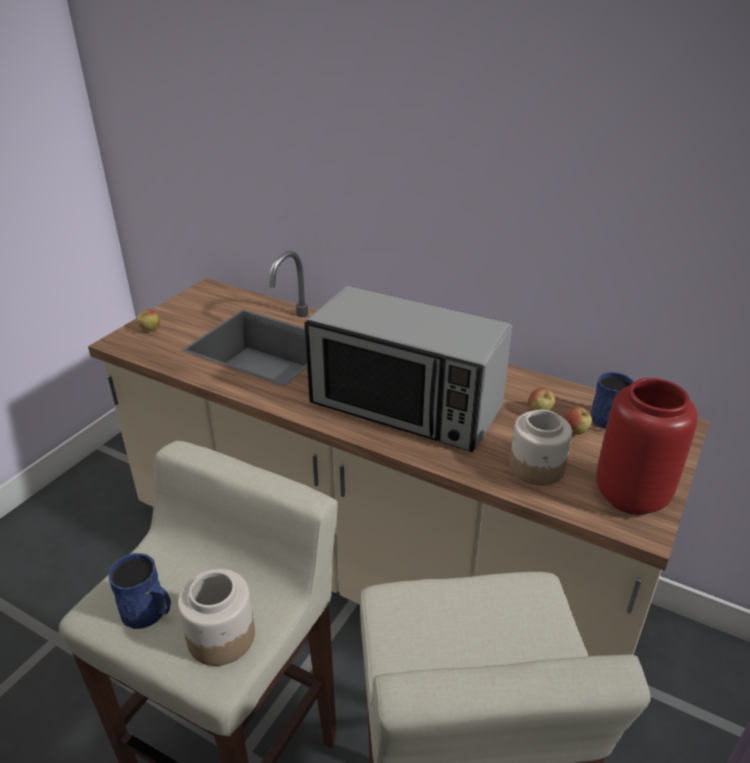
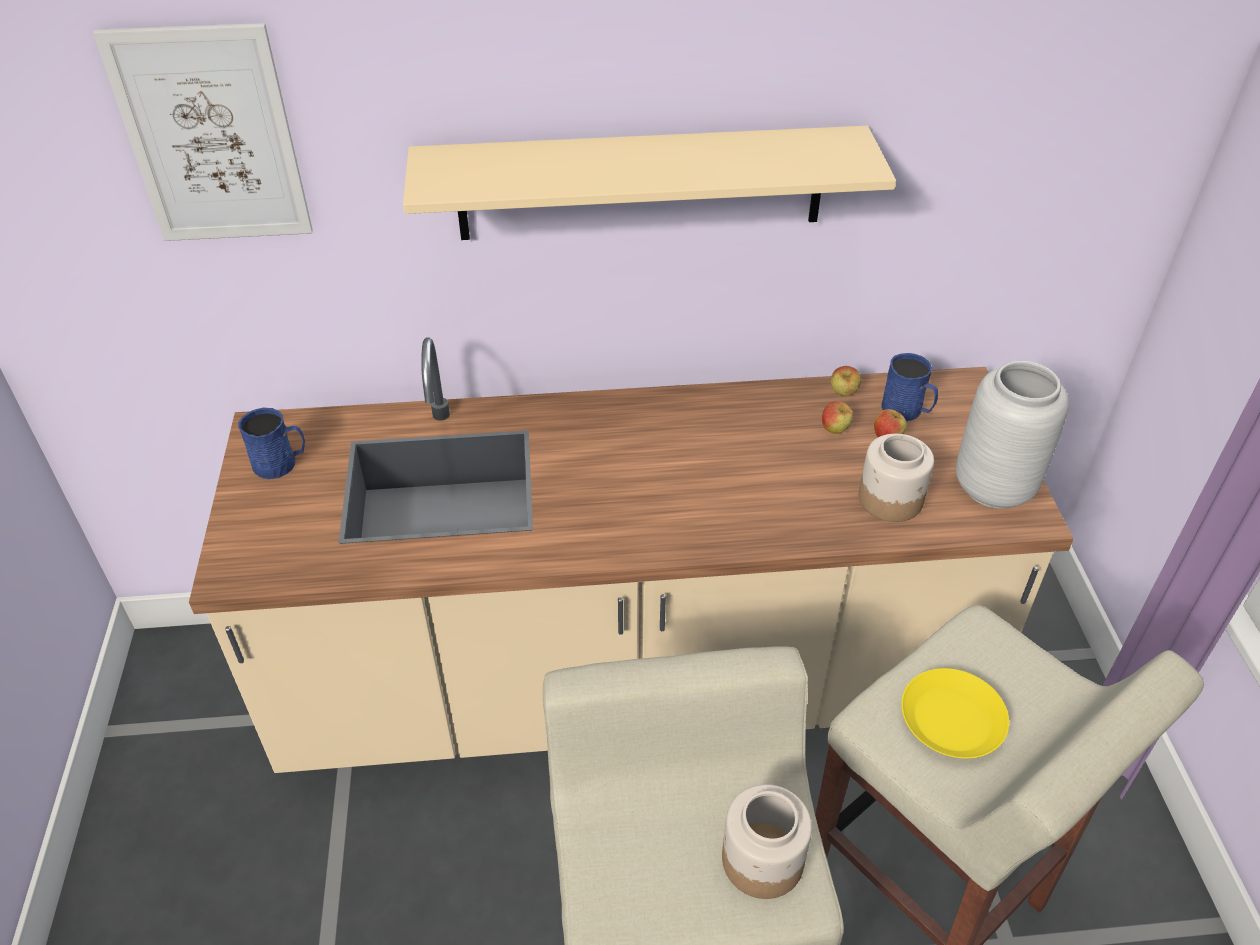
camera: 35 degrees left, 10 degrees up
(149, 612) = (662, 886): blue mug -> blue mug (281, 463)
(150, 330) = (255, 533): apple -> apple (843, 394)
(211, 92) = (212, 137): none -> picture
(405, 406) = (697, 489): microwave -> none
(445, 179) = (641, 183): none -> beige shelf
(447, 631) = (951, 718): none -> yellow plate
(629, 495) = (991, 487): red vase -> grey vase

